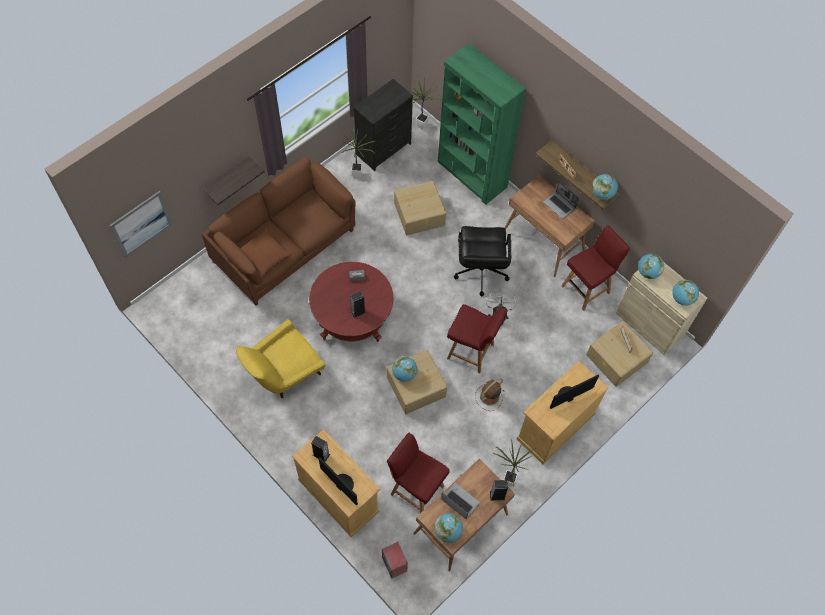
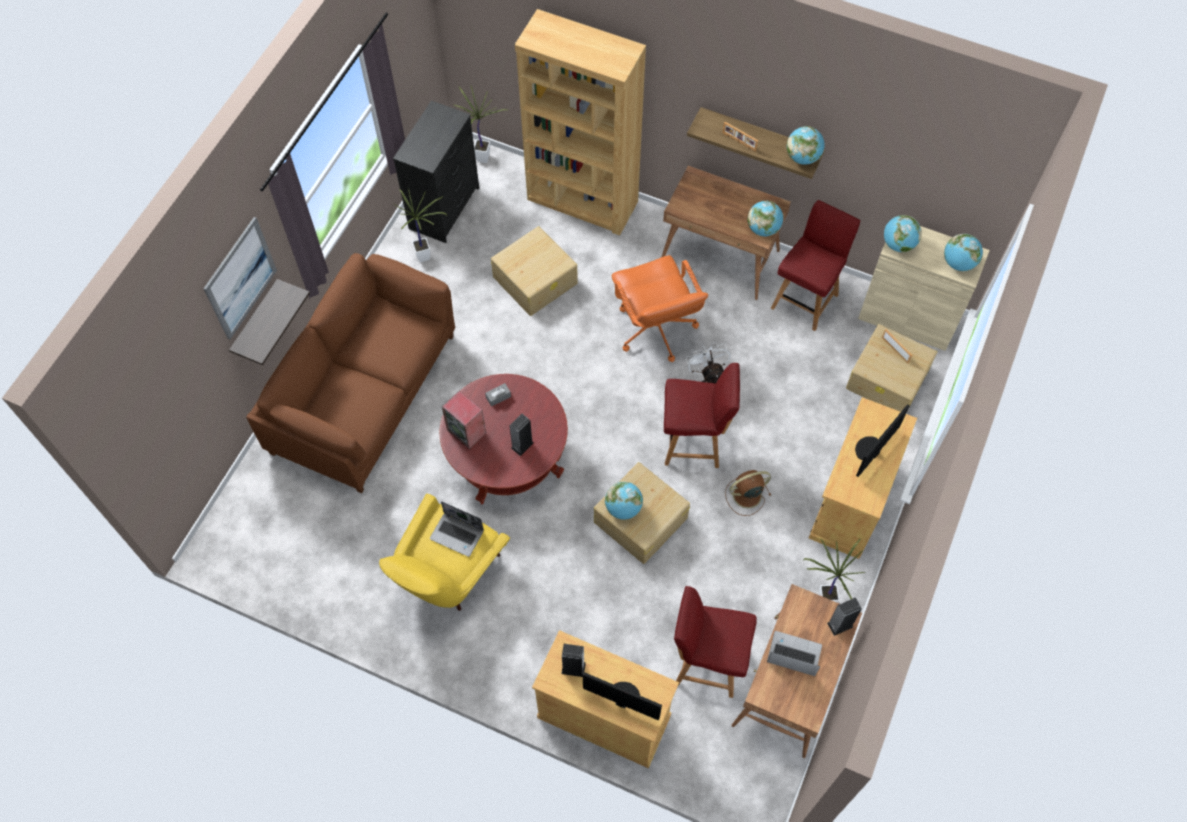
camera: 20 degrees left, 0 degrees up
(141, 224) = (161, 434): picture -> picture (240, 278)
(264, 256) = (351, 417): brown pillow -> none
(395, 564) = (726, 780): speaker -> speaker (467, 431)
(448, 531) = (797, 703): globe -> globe (763, 229)
(472, 175) = (582, 201): green bookcase -> brown bookcase
(480, 272) = (655, 330): black office chair -> orange office chair
(489, 397) = (745, 495): brown fan -> brown fan turned 45 degrees clockwise
(559, 205) = (735, 197): laptop -> laptop (457, 535)

